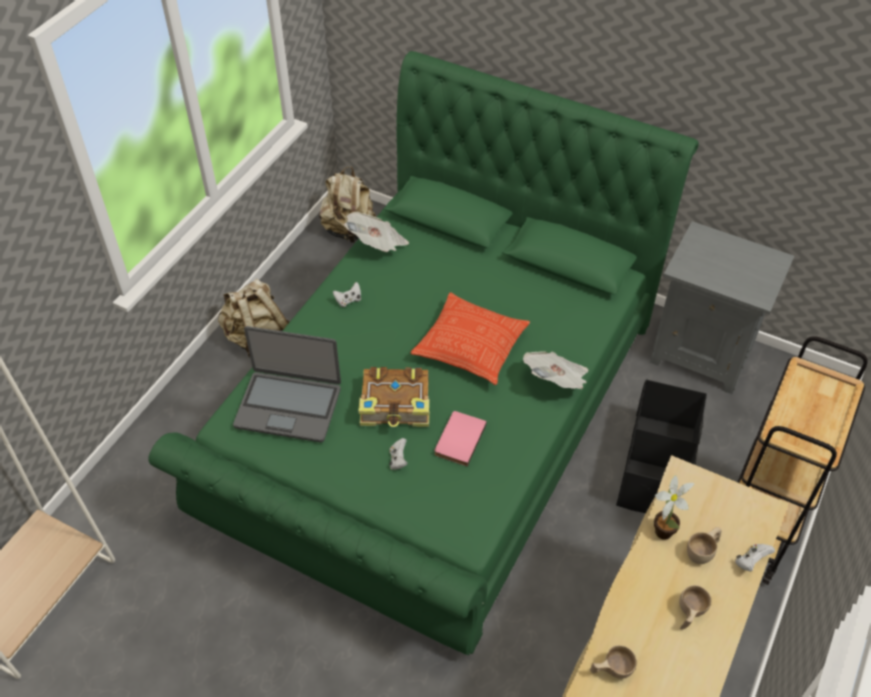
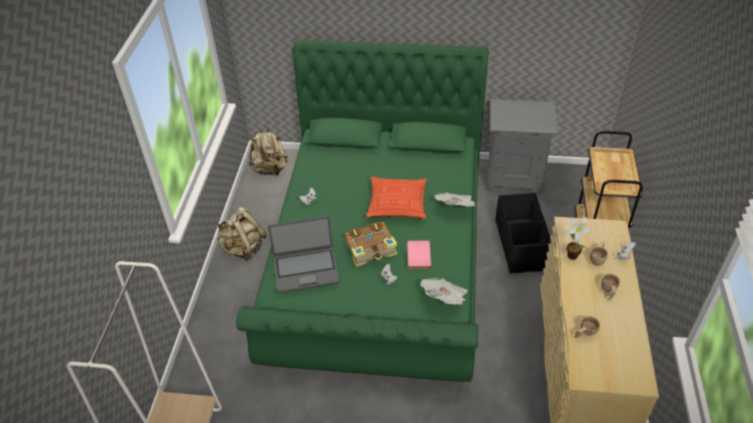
camera: 20 degrees left, 5 degrees down
(377, 244) = (309, 164): newspaper -> newspaper (445, 298)

